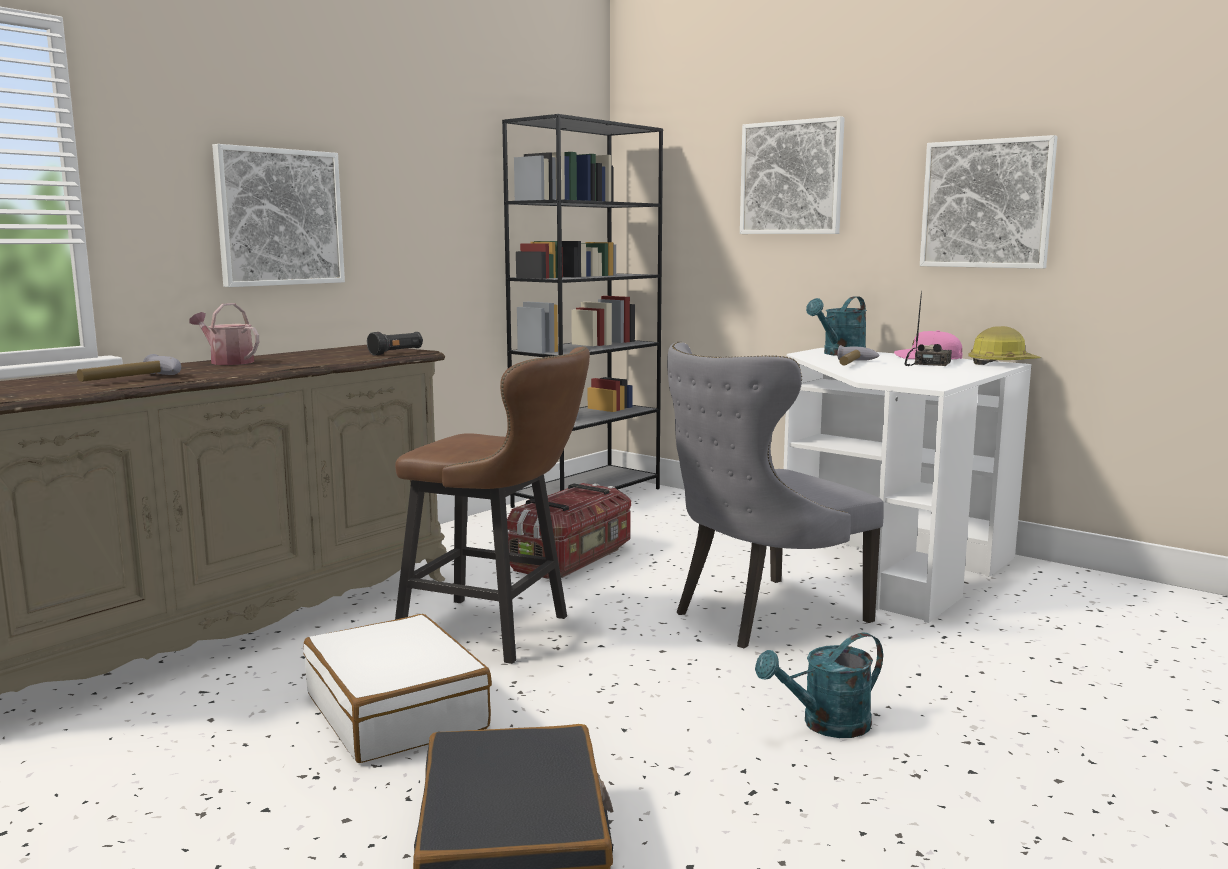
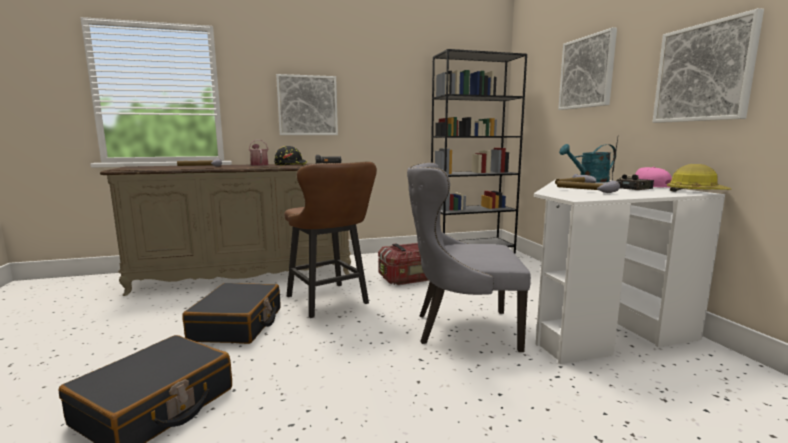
camera: 35 degrees right, 0 degrees up
(299, 356) = (291, 164): none -> black hard hat
(397, 711) = (238, 324): white suitcase -> black suitcase
(826, 725) = (391, 403): turquoise watering can -> none
(900, 373) = (585, 191): none -> hammer

